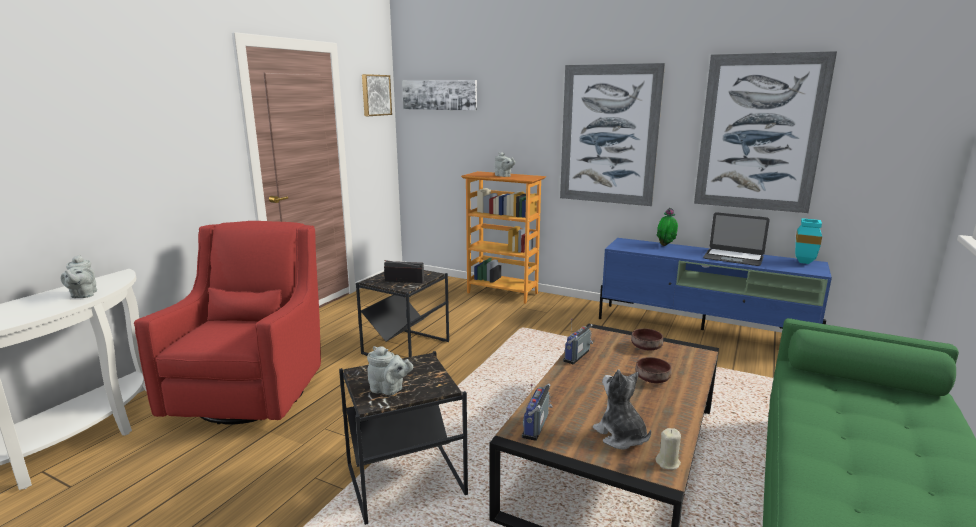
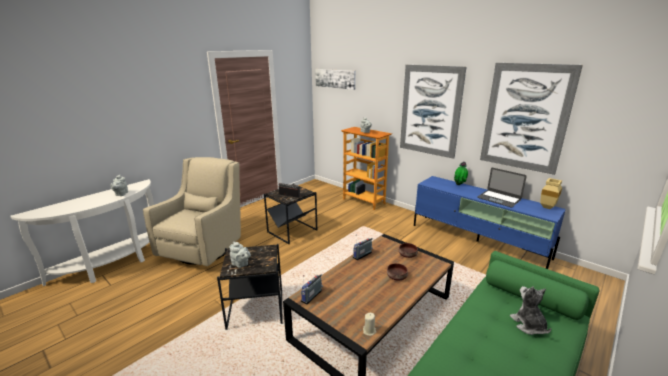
camera: 15 degrees right, 5 degrees up
(254, 393) = (205, 248): red armchair -> beige armchair
(375, 95) = (298, 78): picture -> none
(620, 436) = (354, 310): plush toy -> plush toy (528, 325)
(805, 262) = (547, 208): turquoise vase -> beige vase

